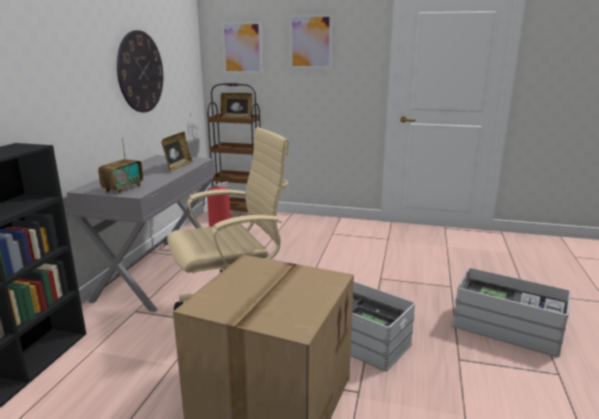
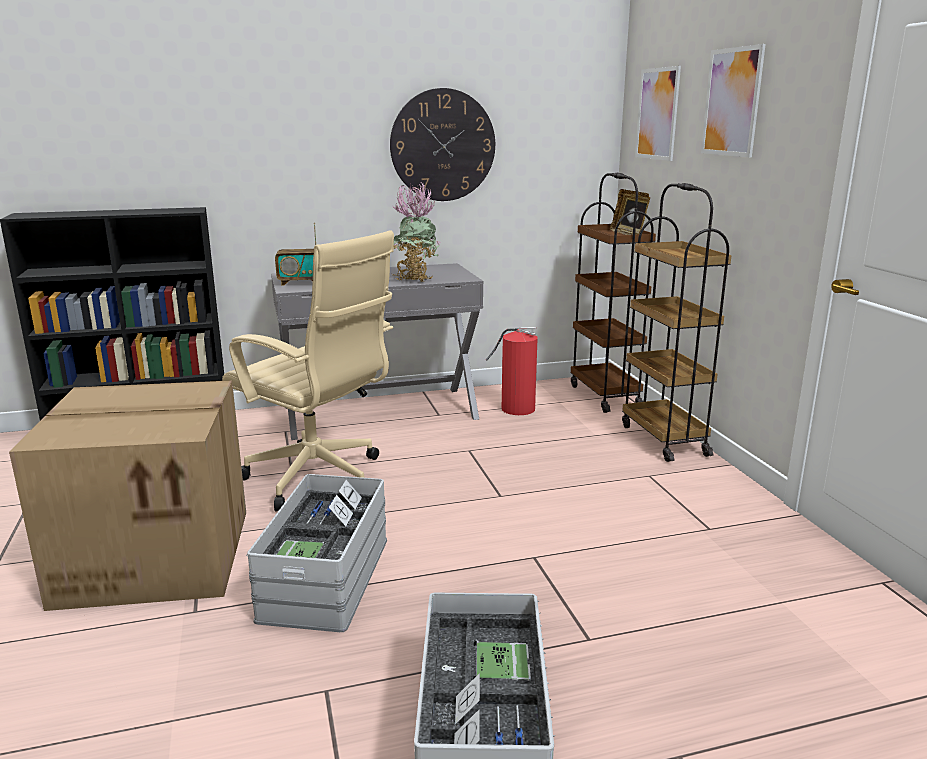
camera: 60 degrees right, 0 degrees up
(178, 167) = (414, 279): picture frame -> potted plant
(303, 220) = (664, 440): none -> brown cart

